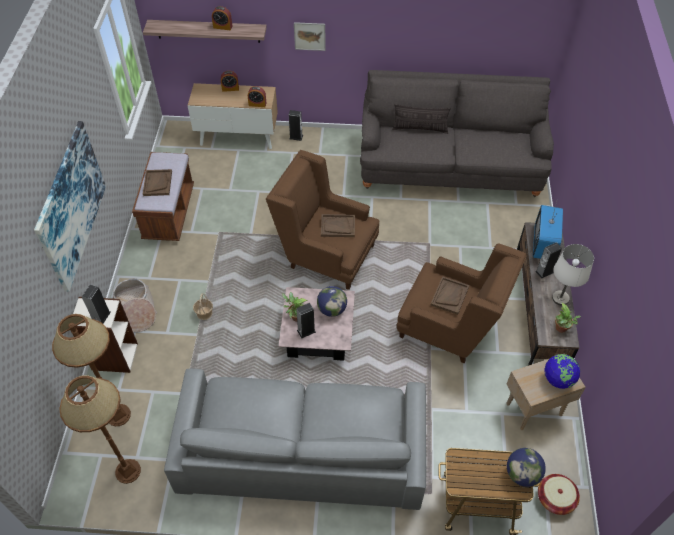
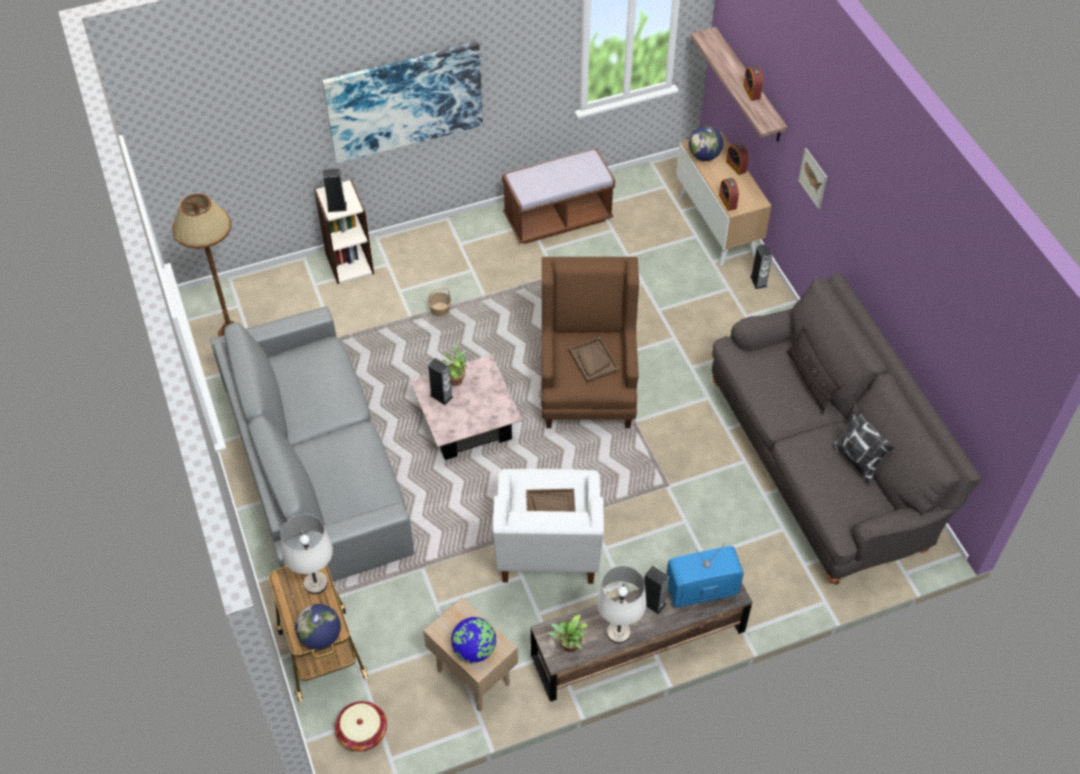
camera: 65 degrees right, 0 degrees up
(118, 415) = (286, 298): brown floor lamp -> none
(136, 310) = (413, 253): basket -> none
(157, 183) = (551, 175): brown tray -> none
(332, 309) = (483, 408): globe -> globe (704, 156)
(451, 327) = (548, 552): brown armchair -> white armchair
(471, 461) = (315, 583): none -> white table lamp
(490, 132) = (856, 460): none -> pillow

